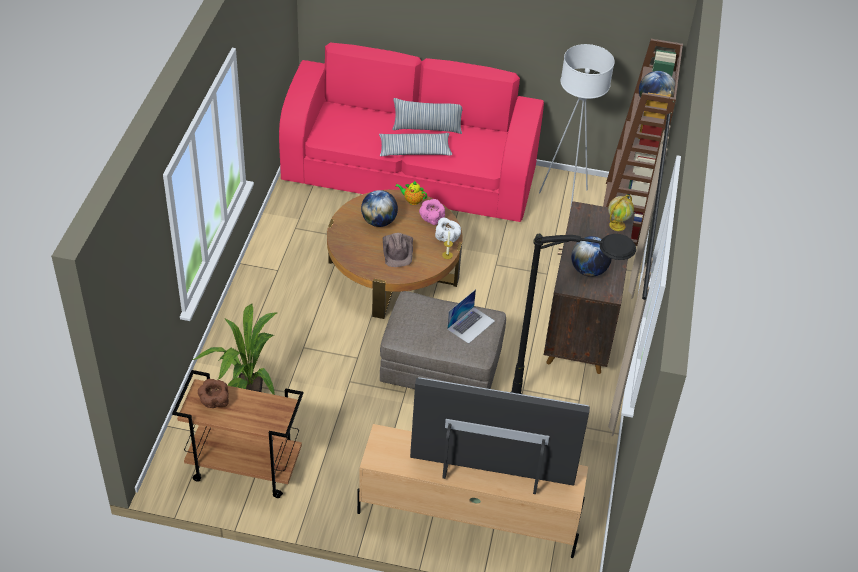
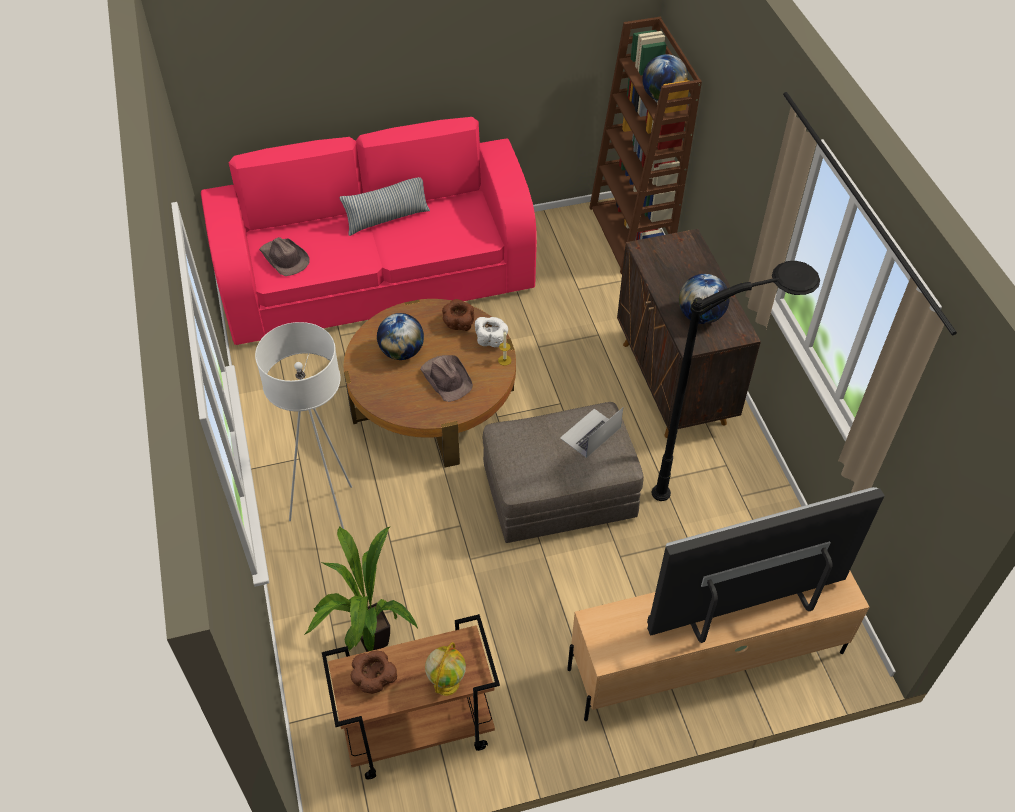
camera: 25 degrees left, 5 degrees up
(337, 129) = (284, 258): none -> brown hat
(412, 200) = (422, 311): teapot -> none
(414, 151) = (390, 251): pillow -> none
(431, 219) = (458, 324): pink bowl -> brown bowl
(471, 324) = (590, 433): laptop -> laptop turned 150 degrees counterclockwise
(566, 200) = (562, 243): white floor lamp -> white floor lamp (330, 516)
(617, 225) = (692, 250): globe -> globe (446, 682)

